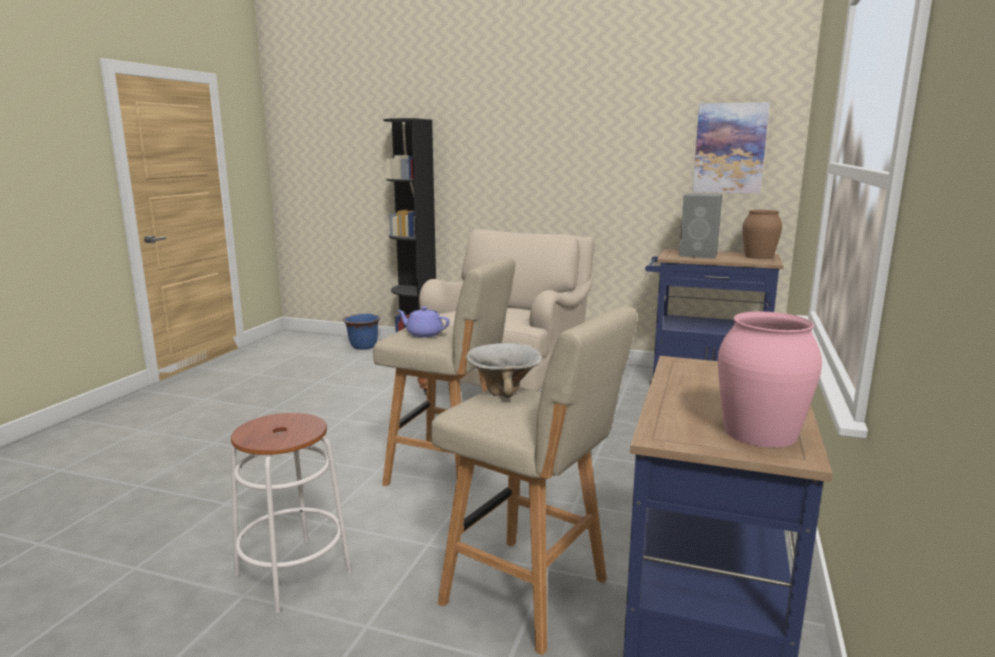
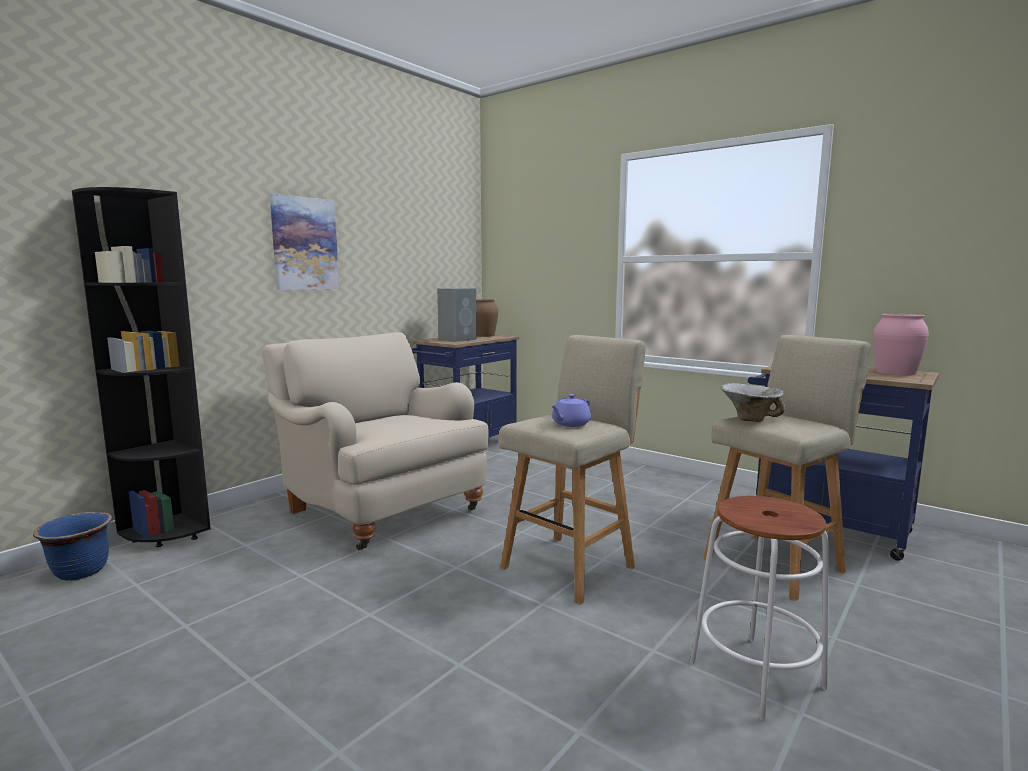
camera: 70 degrees left, 5 degrees down
(729, 148) = (444, 251): picture -> picture (304, 244)

